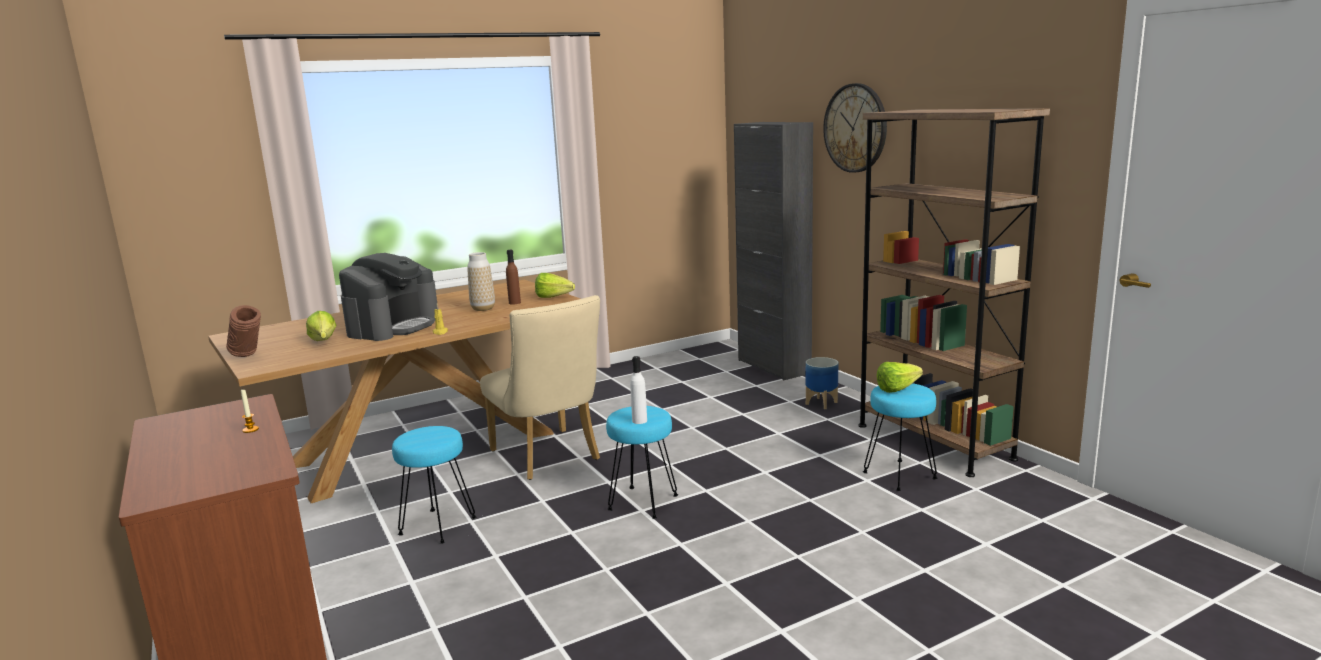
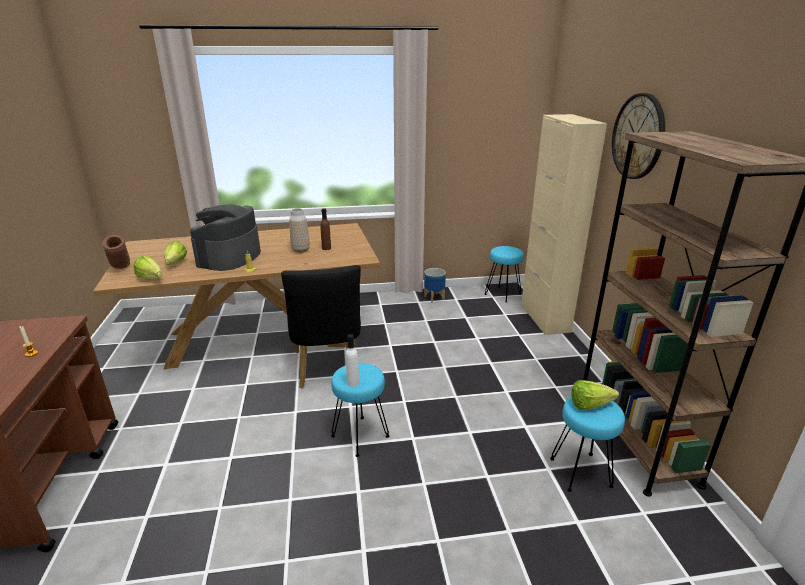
camera: 20 degrees right, 10 degrees up
(393, 327) = (229, 257): coffee machine -> coffee machine turned 150 degrees clockwise
(438, 525) = (217, 414): turquoise stool -> turquoise stool (503, 294)
(549, 458) = (327, 370): beige chair -> black chair
(556, 298) = (358, 248): lettuce -> lettuce (152, 280)
(773, 366) = (545, 318): black cabinet -> beige cabinet
(821, 403) = (560, 367): planter -> planter (434, 297)

